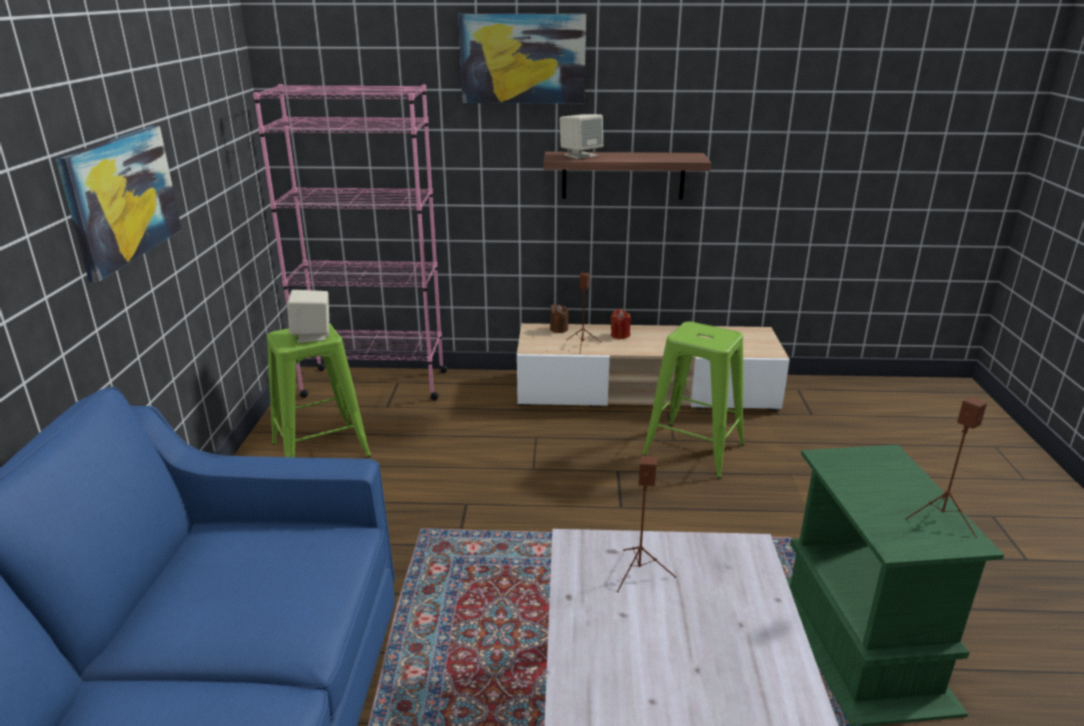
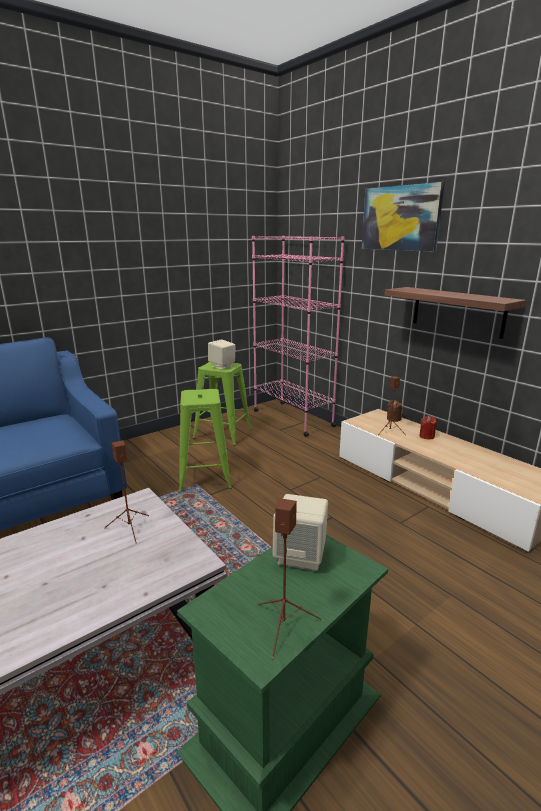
camera: 50 degrees right, 5 degrees down
(122, 198) = (133, 270): picture -> none
(580, 155) = (420, 290): beige speaker -> beige speaker (301, 555)
(694, 450) = (403, 536): green stool -> green stool (204, 477)

